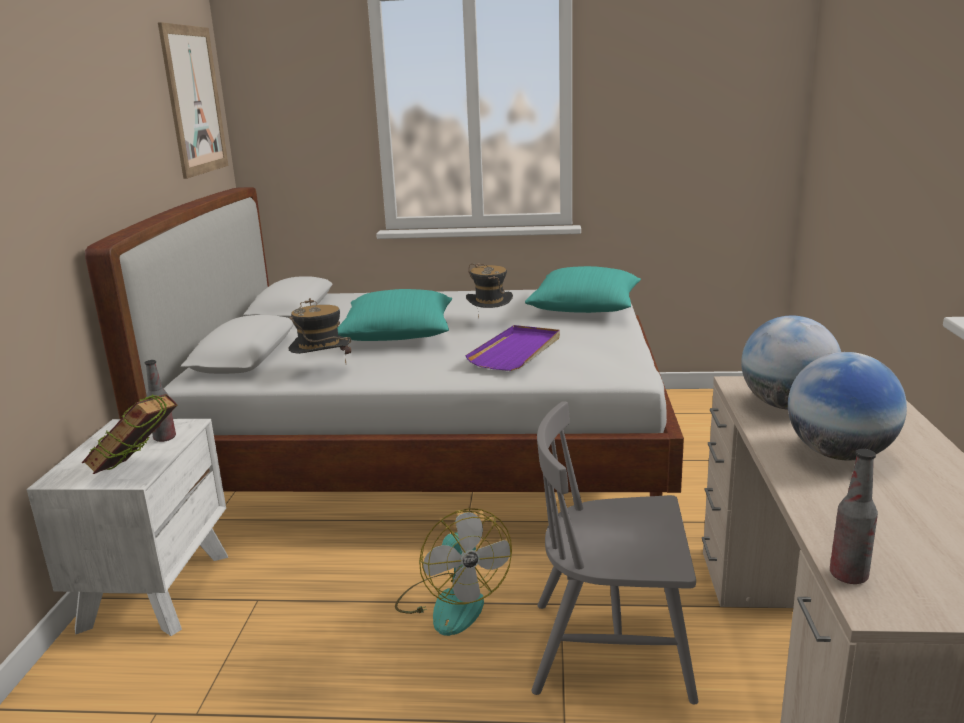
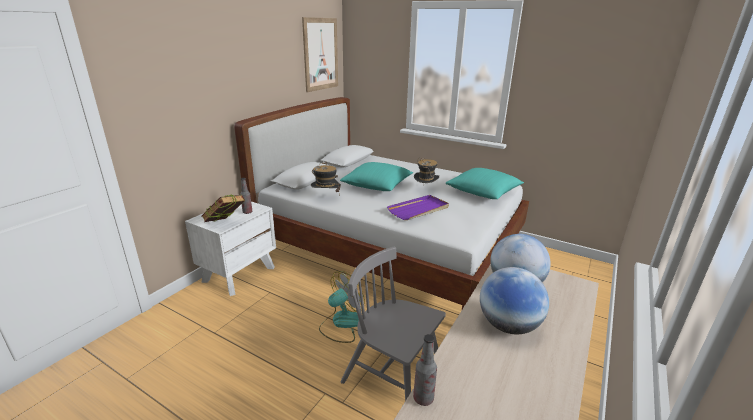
camera: 25 degrees right, 5 degrees up
(451, 602) = (342, 323): fan -> fan turned 135 degrees counterclockwise

